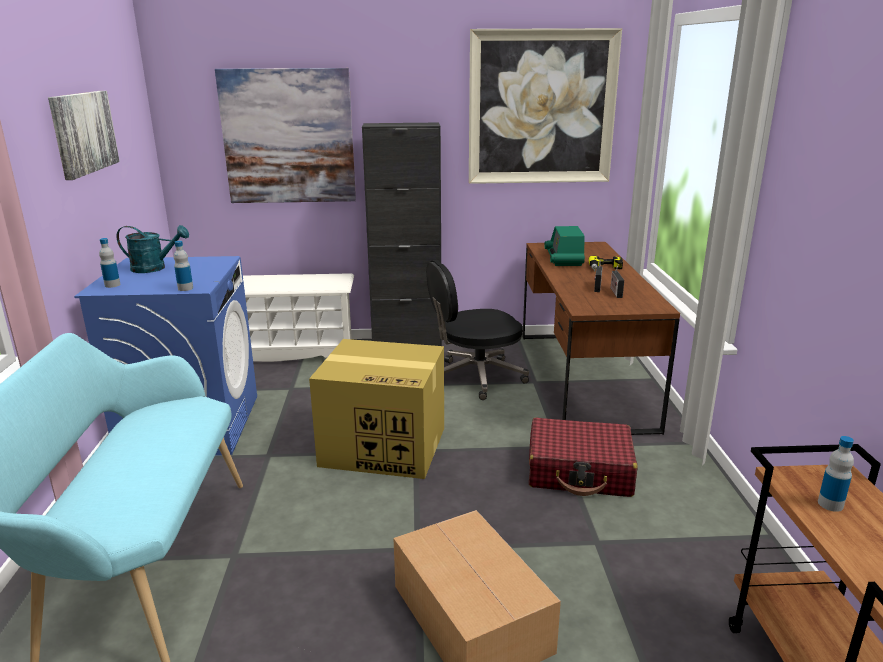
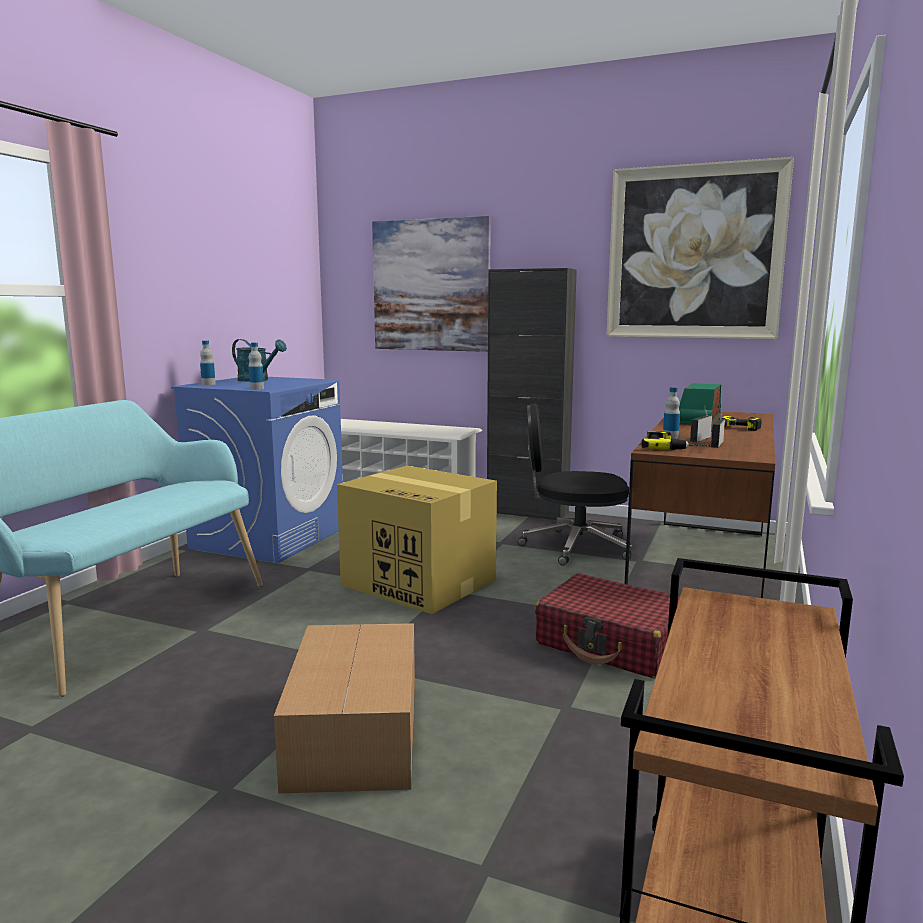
camera: 25 degrees right, 10 degrees down
(83, 132) = (222, 257): picture -> none
(592, 302) = (673, 447): none -> power drill
(830, 504) = (736, 631): bottle -> bottle (670, 437)

